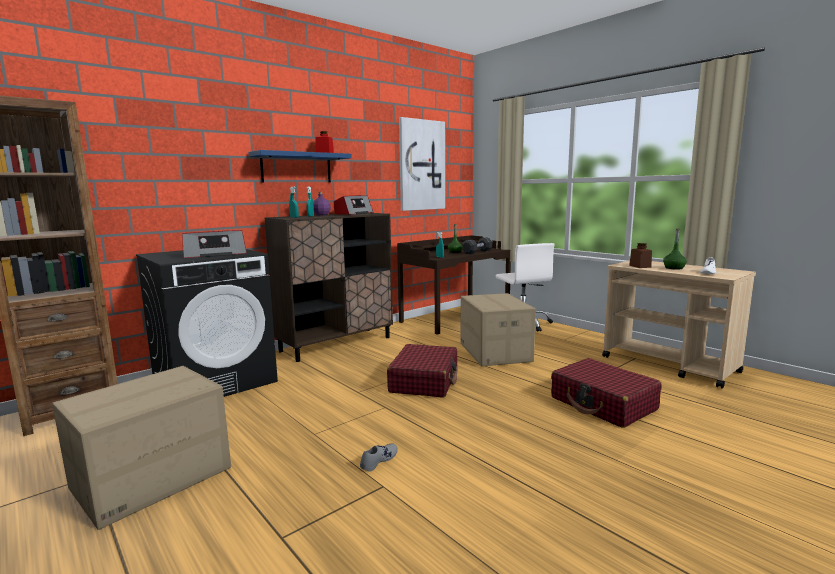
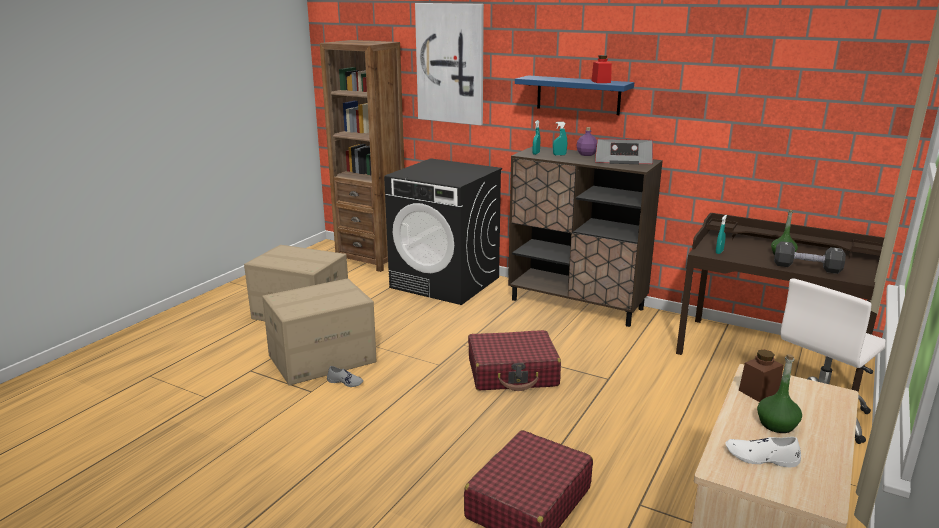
camera: 70 degrees right, 10 degrees up
(214, 254) = (441, 175): radio -> none
(421, 165) = (788, 103): picture -> picture (450, 64)
(494, 352) = (646, 404): cardboard box -> cardboard box (322, 358)

